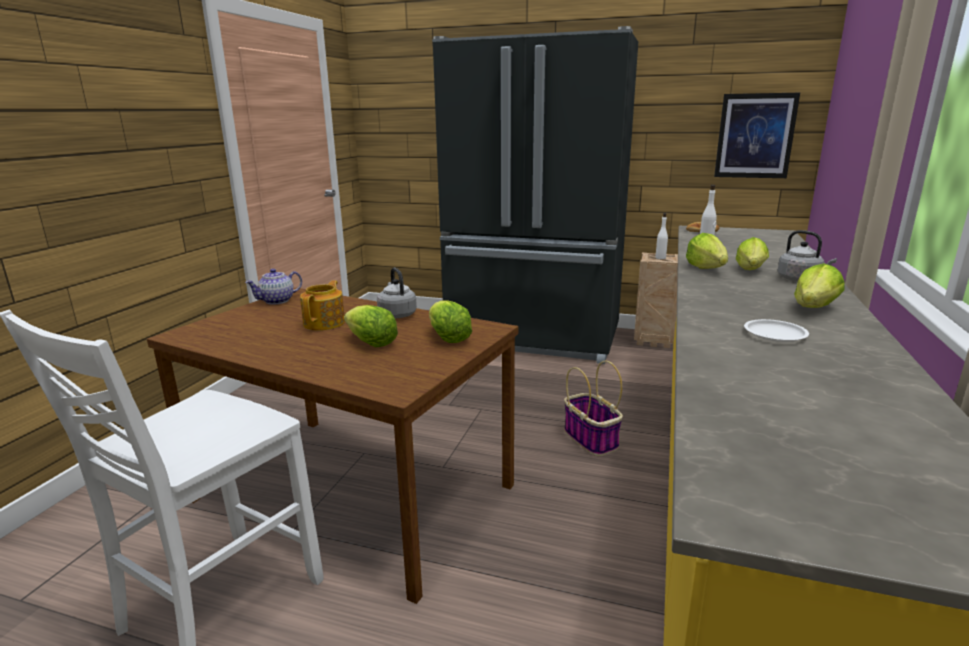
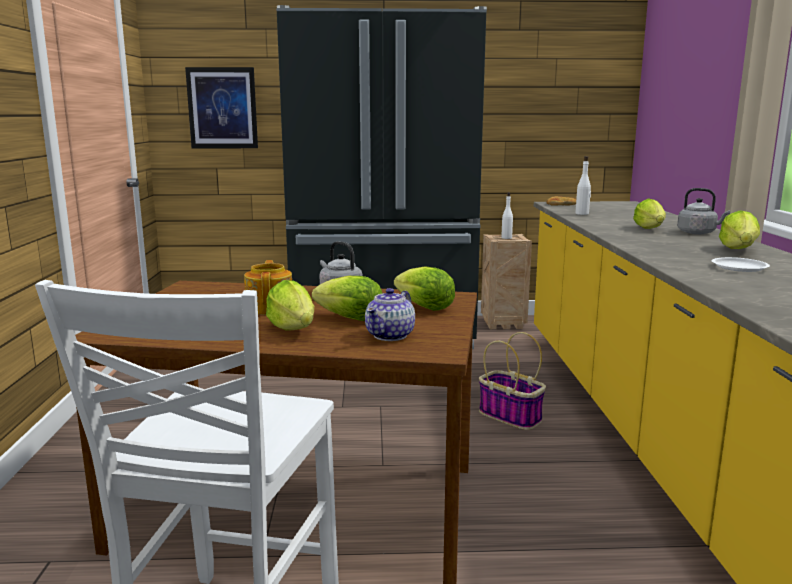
camera: 20 degrees left, 5 degrees down
(277, 301) = (178, 293): teapot -> teapot (391, 335)
(706, 268) = (612, 230): lettuce -> lettuce (293, 329)
(755, 136) = (580, 117): picture -> picture (222, 108)

